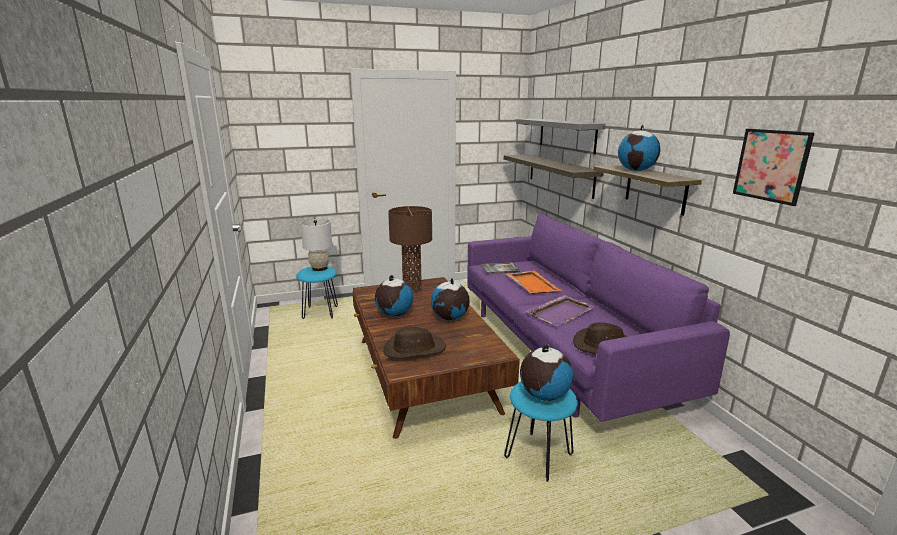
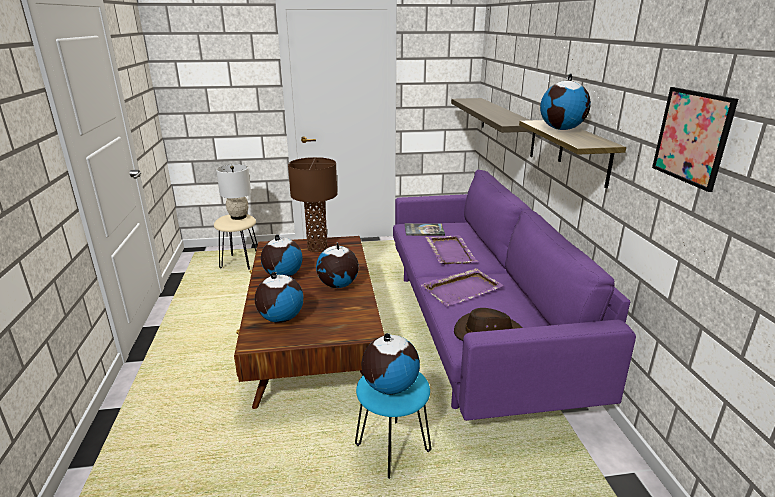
camera: 10 degrees right, 5 degrees up
(320, 313) = (240, 263): turquoise stool -> beige stool
(414, 349) = (280, 318): brown hat -> globe
(532, 284) = (450, 251): orange tray -> purple tray
(566, 135) = (513, 78): grey shelf -> none

